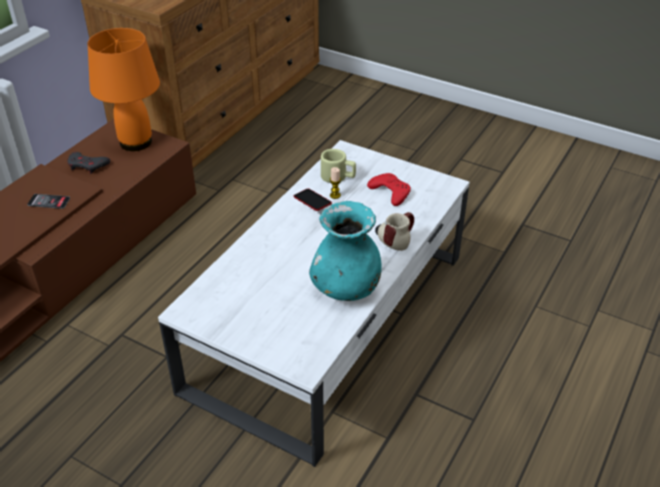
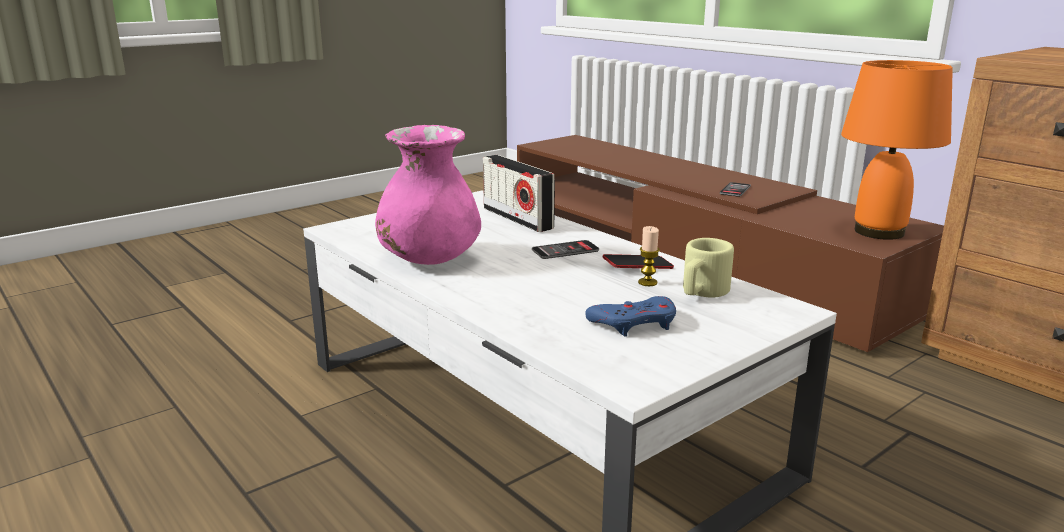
camera: 110 degrees right, 20 degrees down
(87, 165) = (818, 210): grey game controller -> none
(238, 272) = (517, 218): none -> radio
(298, 234) = (565, 250): none -> phone
(346, 288) = (429, 259): turquoise vase -> pink vase
(390, 192) = (634, 323): red game controller -> blue game controller
(394, 239) = (501, 303): mug -> none

